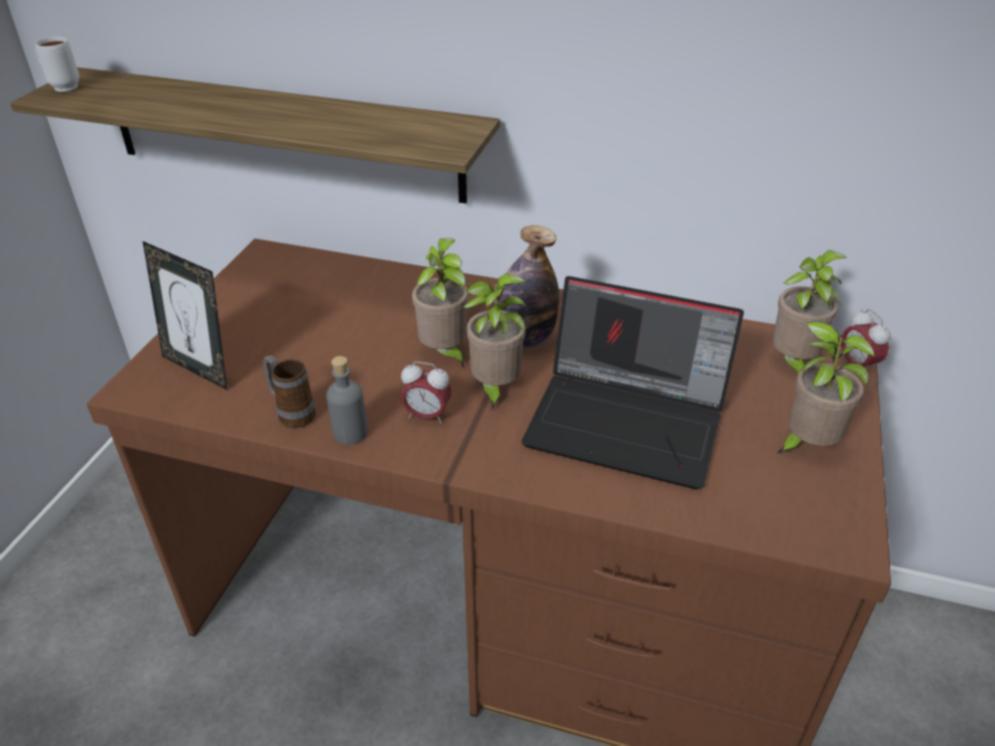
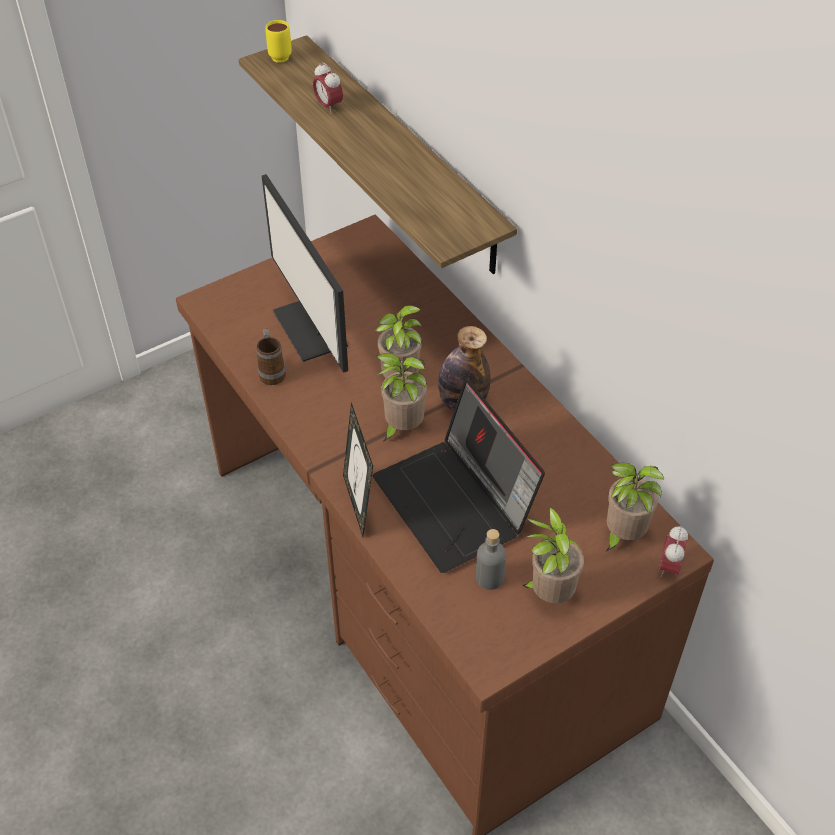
camera: 40 degrees right, 10 degrees up
(62, 87) = (278, 55): white mug -> yellow mug
(200, 368) = (251, 308): picture frame -> picture frame (359, 504)
(294, 354) = (312, 328): none -> monitor
(350, 433) = (290, 405): grey bottle -> grey bottle (489, 578)
(427, 416) = (342, 421): alarm clock -> alarm clock (328, 106)

